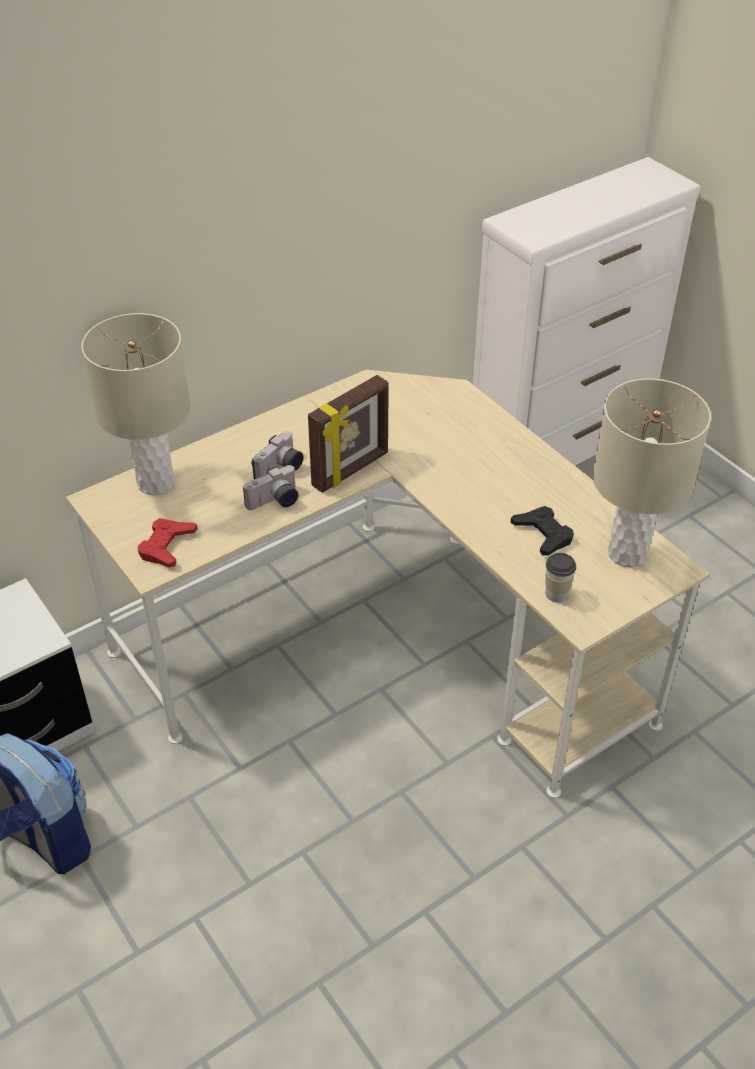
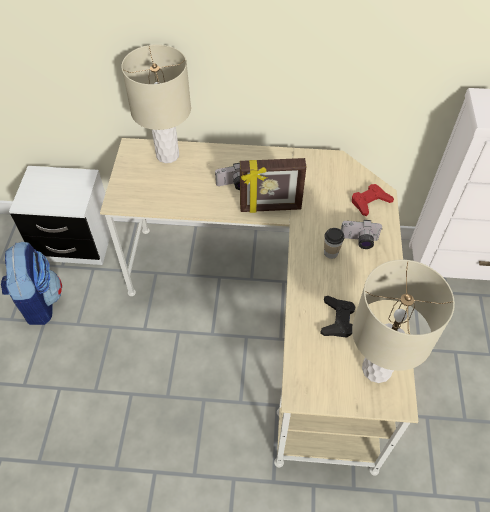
camera: 40 degrees right, 10 degrees up
(167, 546) = (137, 194): red game controller -> red game controller (370, 202)
(275, 502) = (212, 202): camera -> camera (359, 241)
(556, 594) = (304, 364): cup -> cup (331, 252)

